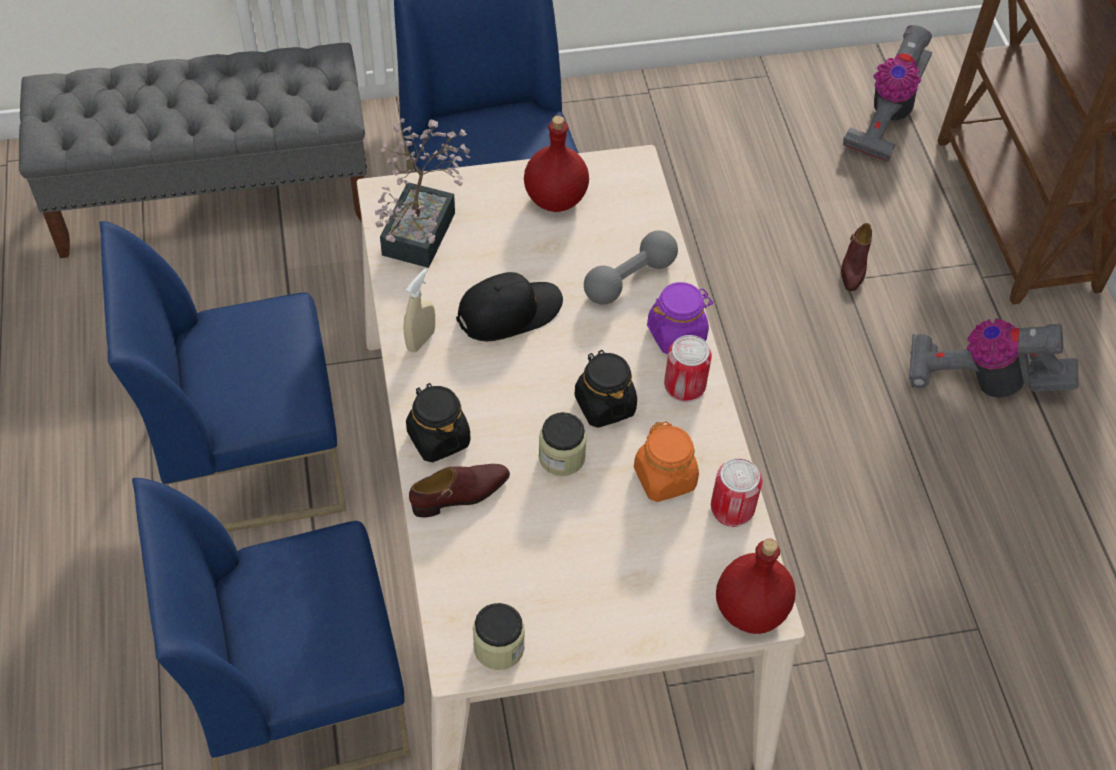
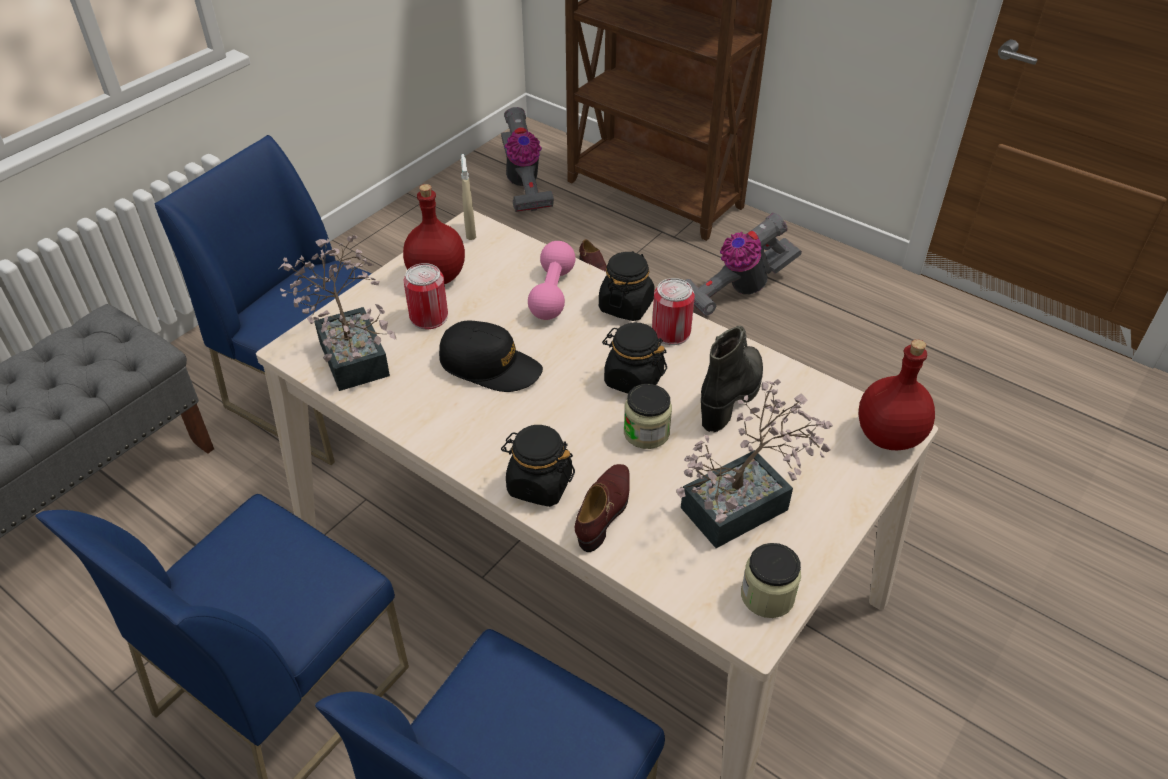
camera: 40 degrees left, 10 degrees down
(420, 340) = (442, 428): beige spray bottle -> beige spray bottle (470, 232)
(509, 312) = (490, 366): black cap -> black cap turned 90 degrees clockwise
(566, 570) = (745, 504): none -> potted plant
(629, 279) = (552, 293): grey dumbbell -> pink dumbbell
(665, 478) = (732, 396): orange jar -> black boot
(676, 334) = (626, 306): purple jar -> black jar
(732, 508) = (796, 384): can -> can (429, 317)

